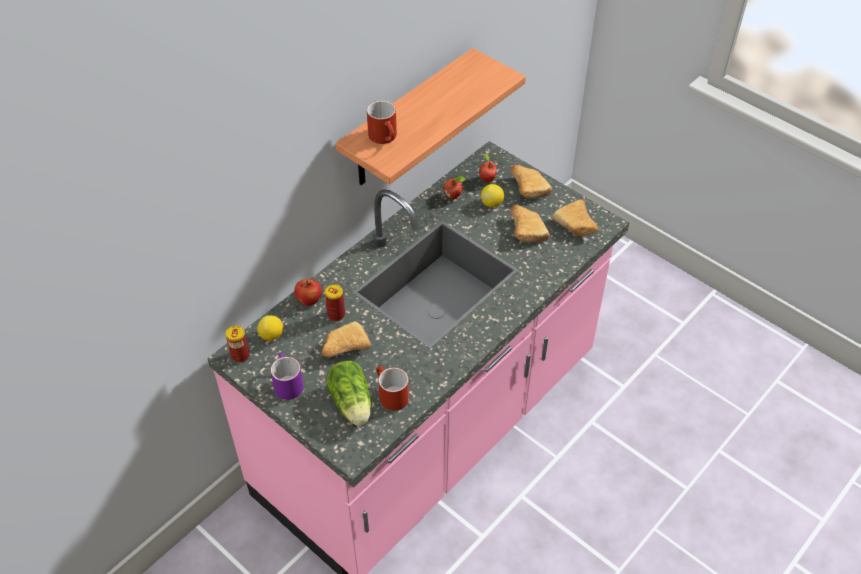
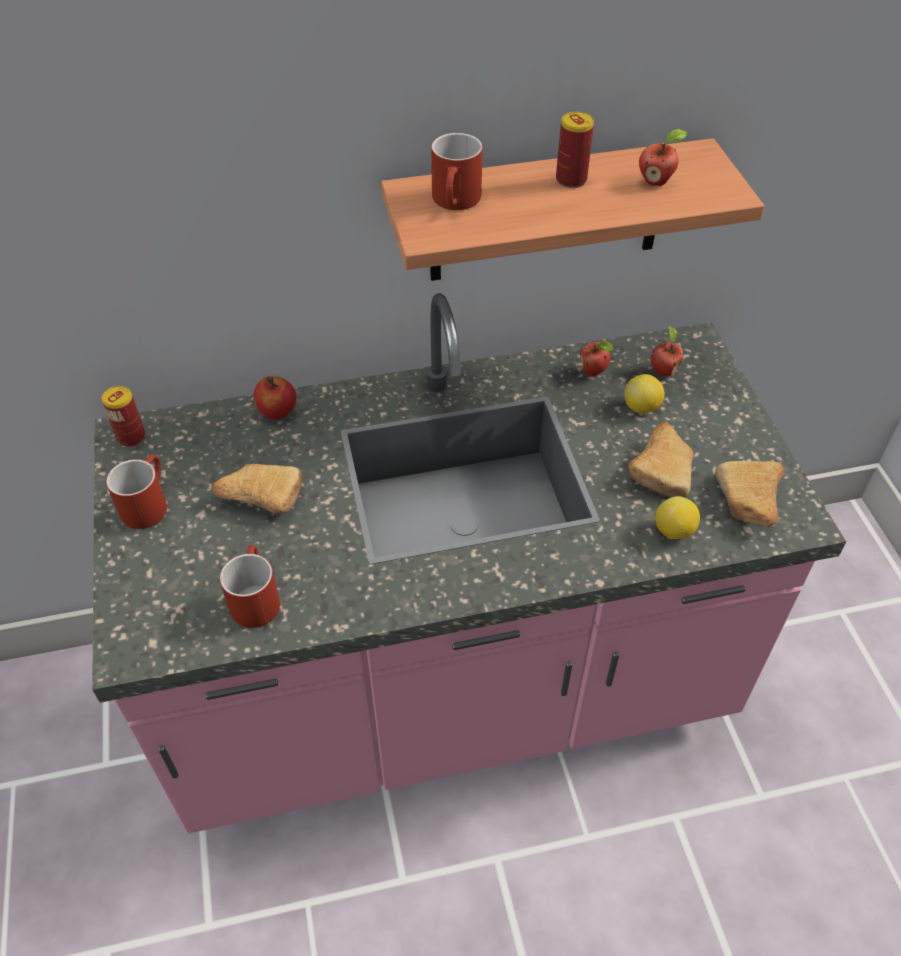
camera: 35 degrees right, 0 degrees up
(272, 336) = (191, 433): lemon -> lemon (673, 531)
(286, 383) = (147, 503): purple mug -> red mug
(336, 314) = (292, 448): can -> can (571, 180)
(352, 405) = (194, 582): lettuce -> none
(468, 84) = (656, 181): none -> apple
(527, 187) = (716, 409): bread -> none

